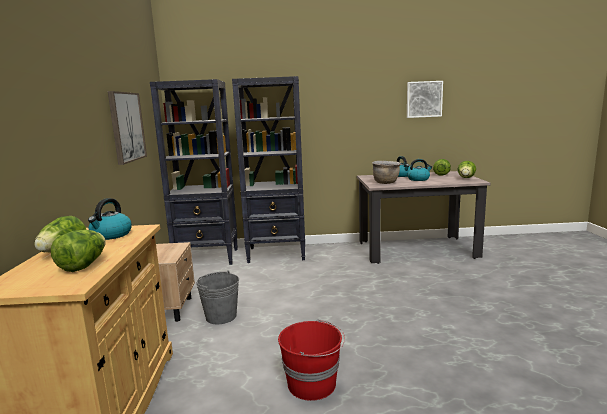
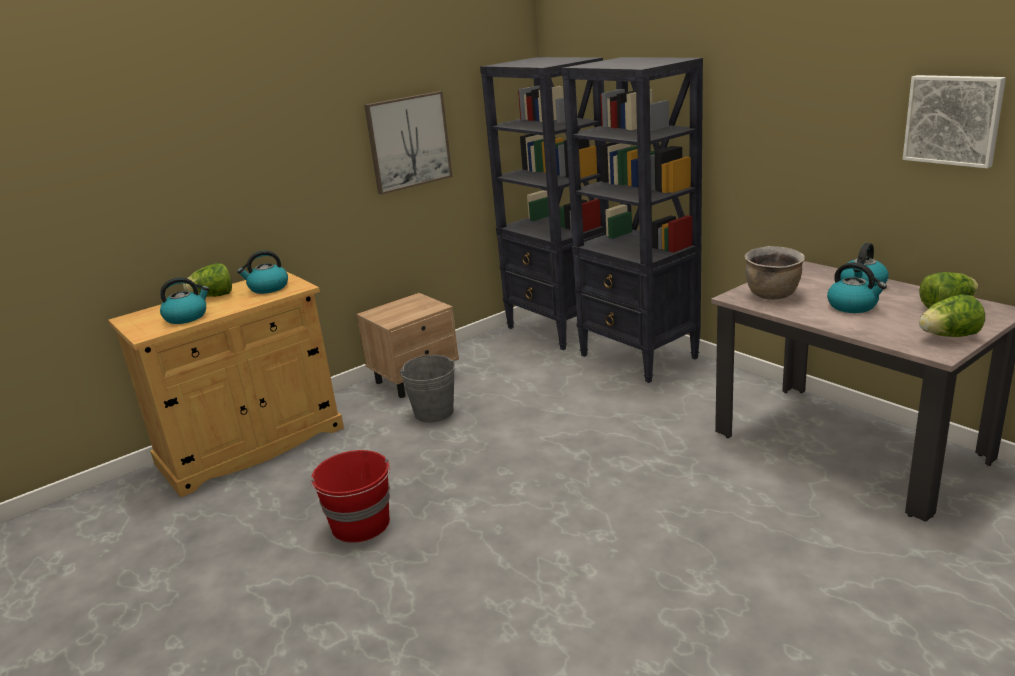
camera: 55 degrees right, 10 degrees up
(83, 265) = (187, 317): lettuce -> kettle

